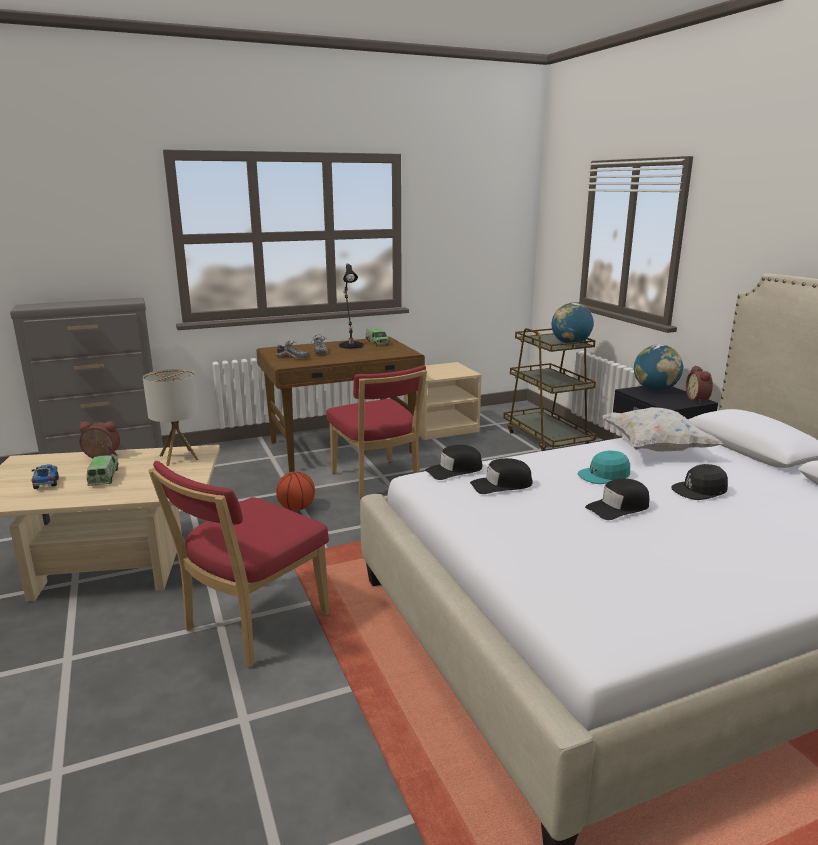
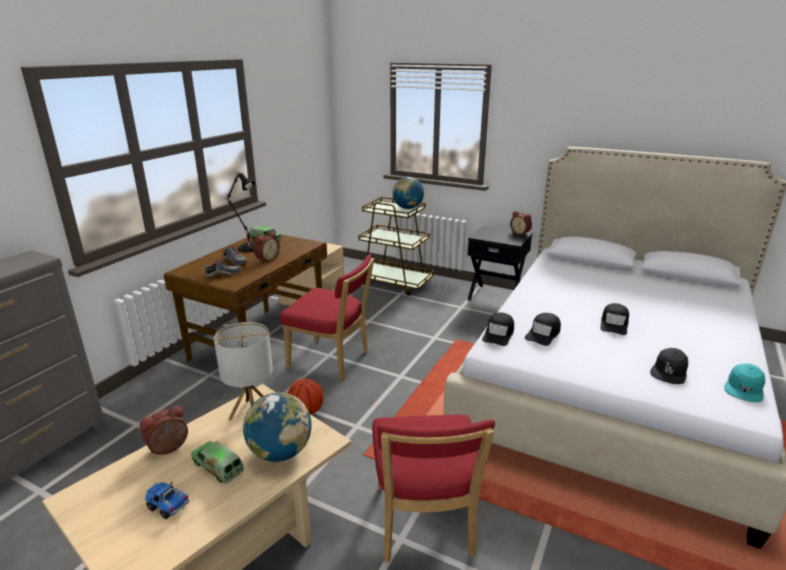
camera: 40 degrees left, 5 degrees up
(346, 355) = (266, 259): none -> alarm clock
(604, 475) = (571, 304): turquoise cap -> turquoise cap (744, 388)
(655, 390) = (488, 232): globe -> globe (280, 452)
(655, 448) = (557, 275): white pillow -> none
(699, 490) = (622, 297): black cap -> black cap (669, 371)

